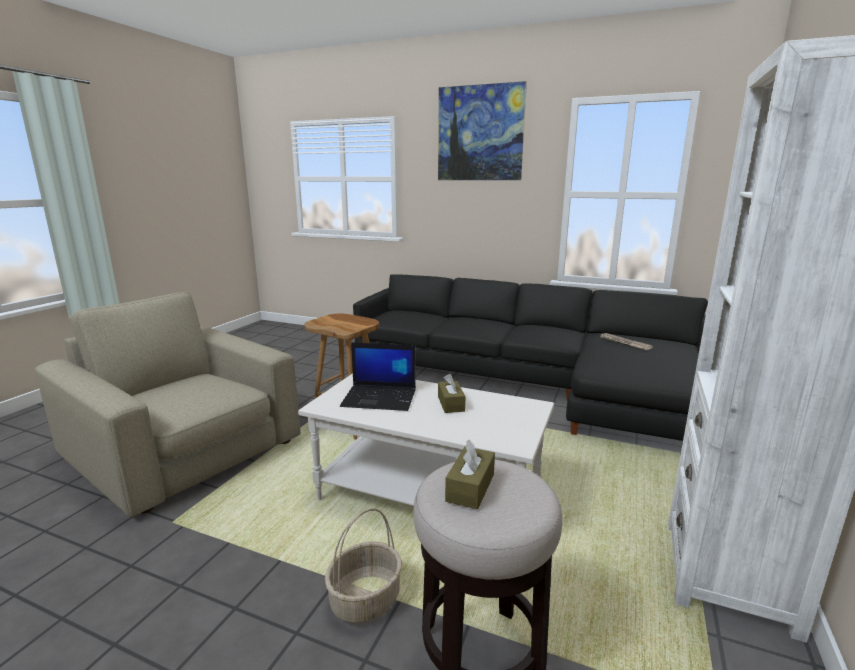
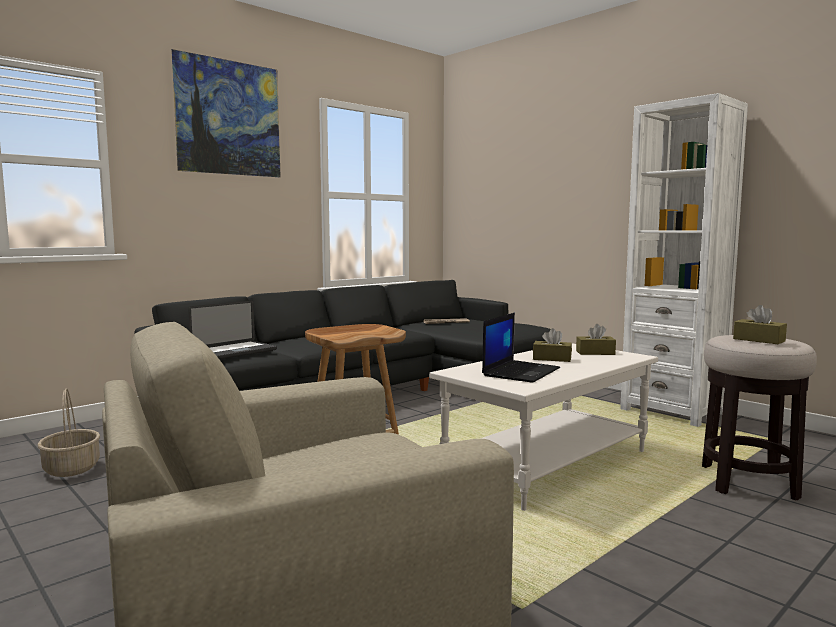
camera: 65 degrees left, 10 degrees down
(365, 600) = (688, 509): basket -> basket (72, 468)
(404, 316) = (234, 352): none -> laptop
(507, 421) = (595, 353): none -> brown tissue box

